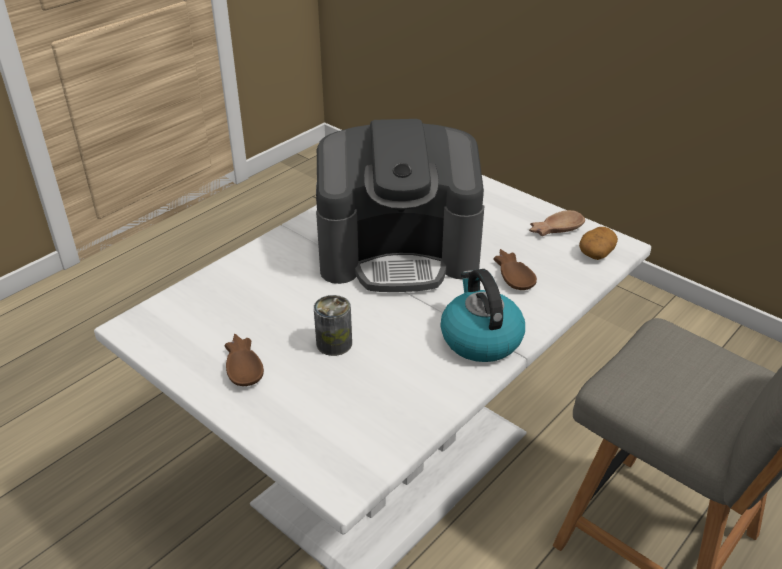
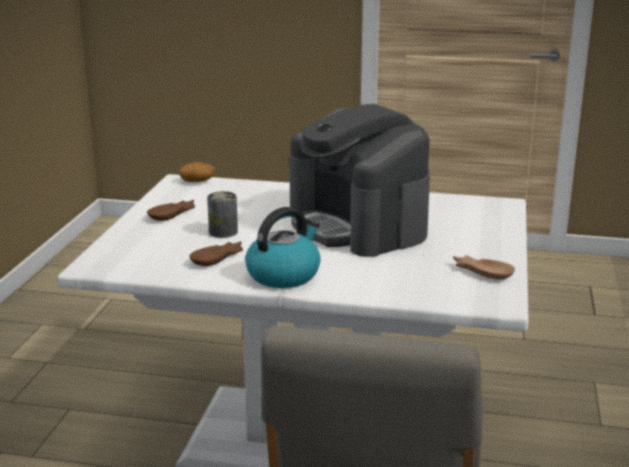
camera: 60 degrees right, 15 degrees down
(514, 275) = (386, 270): brown bowl -> brown bowl (219, 259)
(596, 252) = (472, 295): potato -> potato (198, 181)

